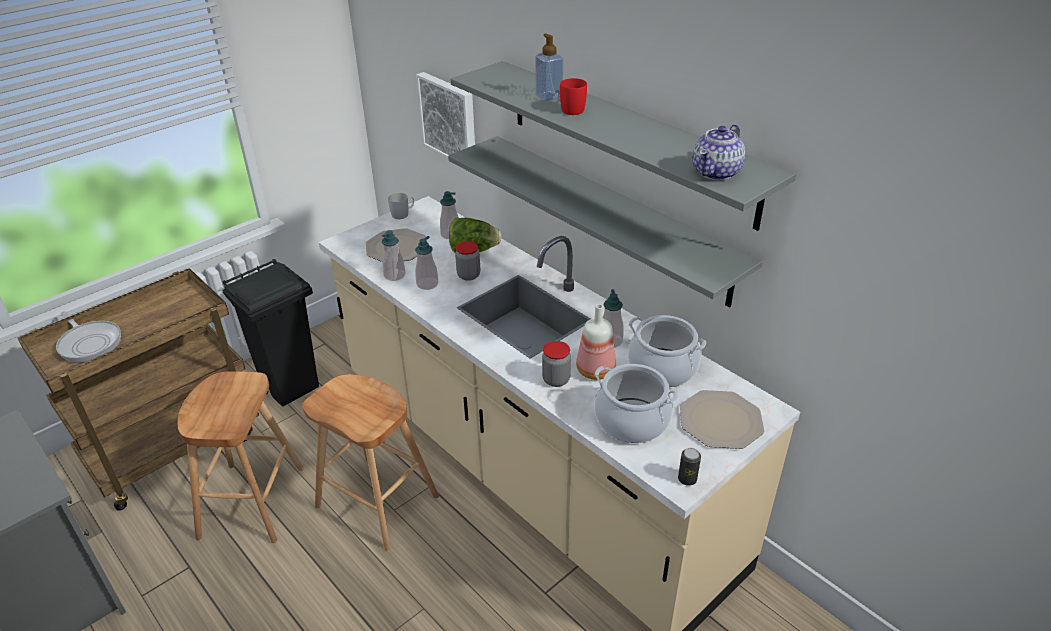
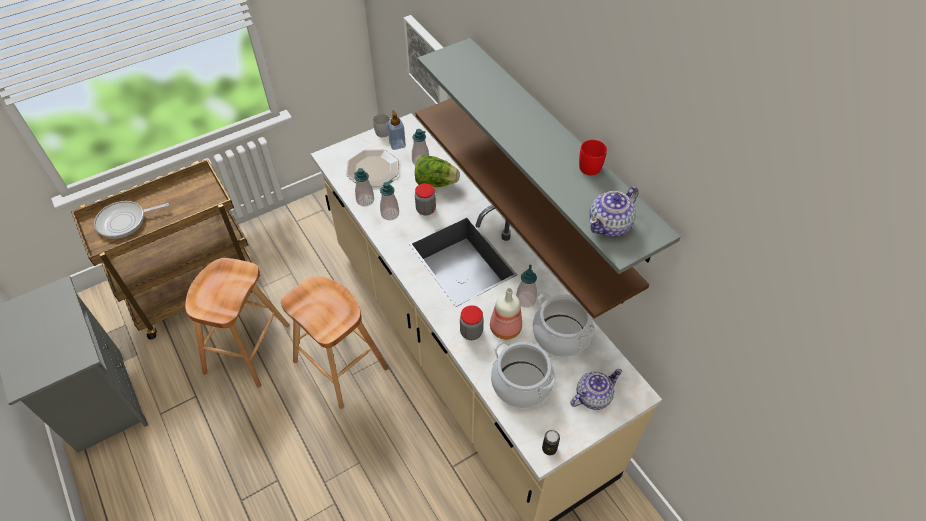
camera: 10 degrees right, 15 degrees up
(89, 343) = (125, 221): frying pan -> frying pan turned 105 degrees clockwise
(292, 387) = (291, 248): black trash can -> none
(549, 96) = (496, 97): soap dispenser -> soap dispenser (397, 144)
(572, 108) = (511, 117): red mug -> red mug (589, 164)
(611, 217) = (543, 196): grey shelf -> brown shelf
(719, 420) = (592, 396): plate -> teapot

